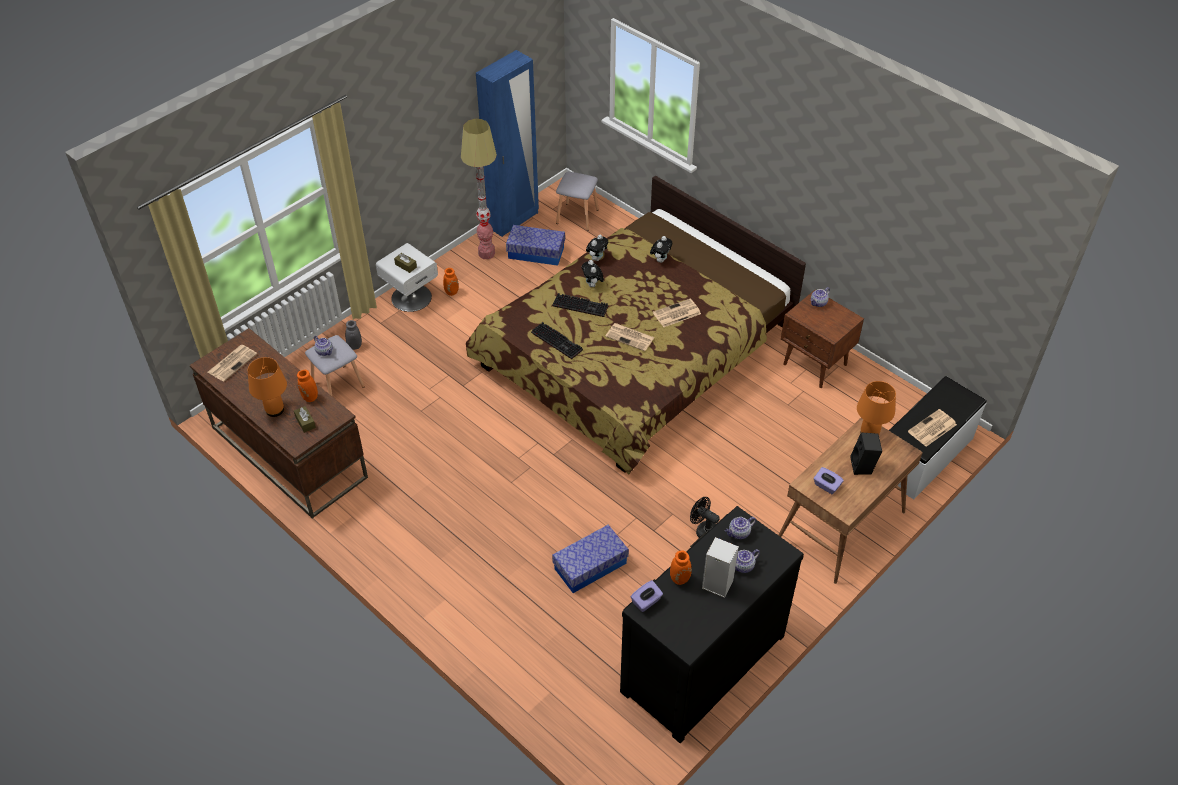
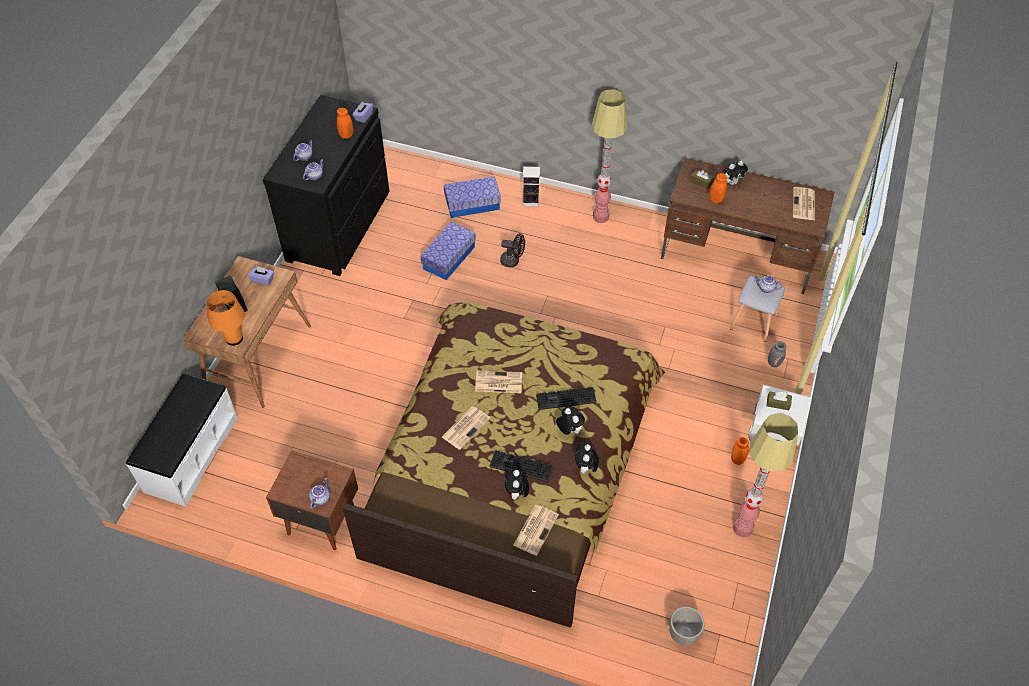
camera: 155 degrees right, 5 degrees up
(274, 410) = (732, 182): orange table lamp -> plush toy
(390, 551) = (600, 217): none -> floor lamp
(513, 220) = (750, 593): blue wardrobe -> none
(536, 253) = (691, 552): storage box -> storage box (472, 204)
(558, 341) = (563, 352): keyboard -> keyboard (519, 467)
(576, 216) = (683, 634): grey stool -> grey planter
(703, 531) = (372, 313): black fan -> black fan (513, 261)
(716, 584) = (319, 140): speaker -> speaker (531, 200)
(932, 429) = (179, 406): newspaper -> newspaper (536, 529)

